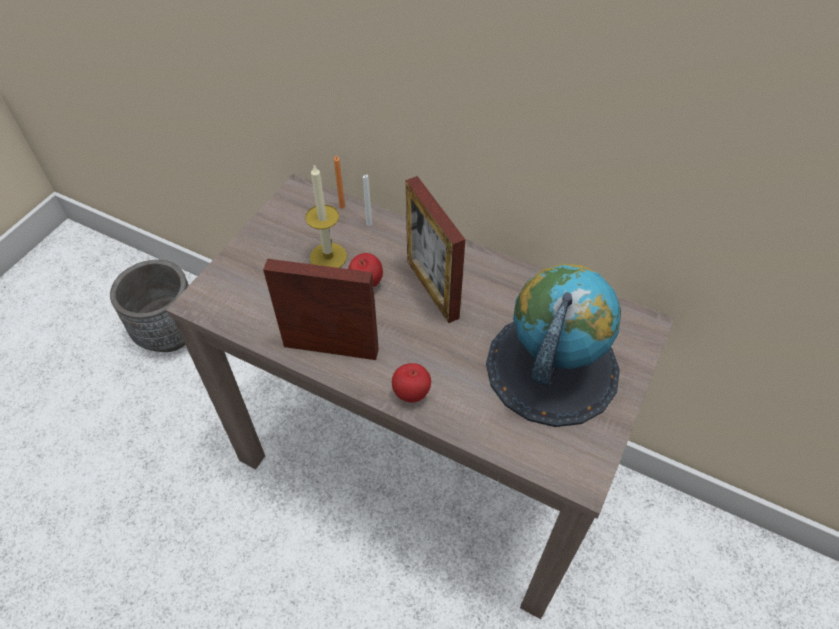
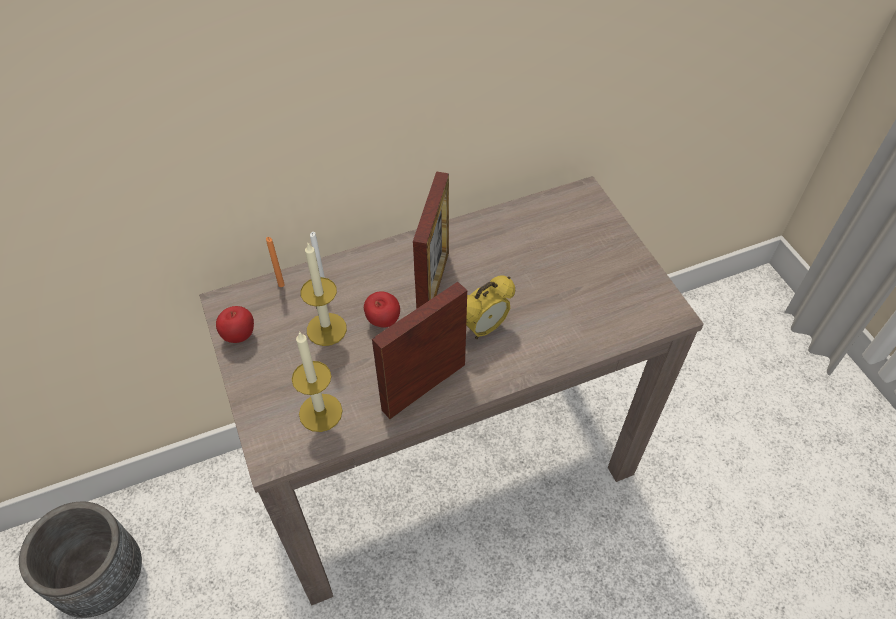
camera: 50 degrees left, 0 degrees up
(255, 303) = (320, 412): none -> candle
(411, 393) = (517, 362): apple -> apple (239, 336)
(423, 349) = (483, 328): none -> alarm clock
(432, 289) = (433, 285): picture frame -> picture frame turned 90 degrees counterclockwise
(551, 367) = (571, 266): globe -> none

